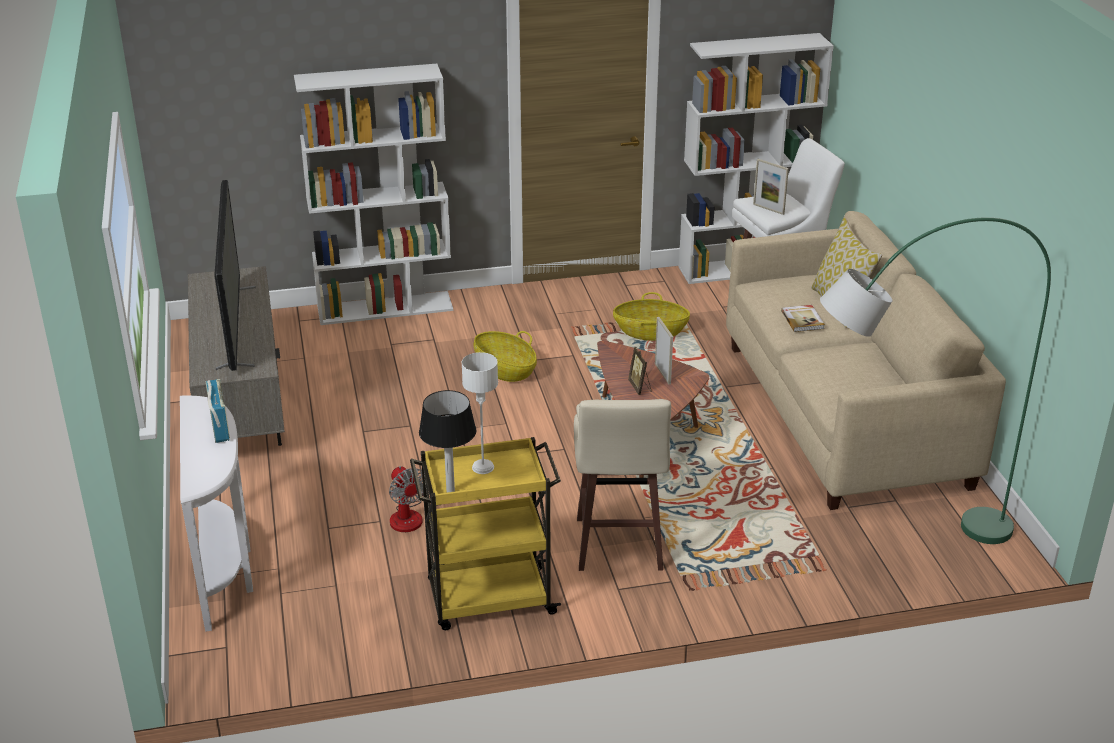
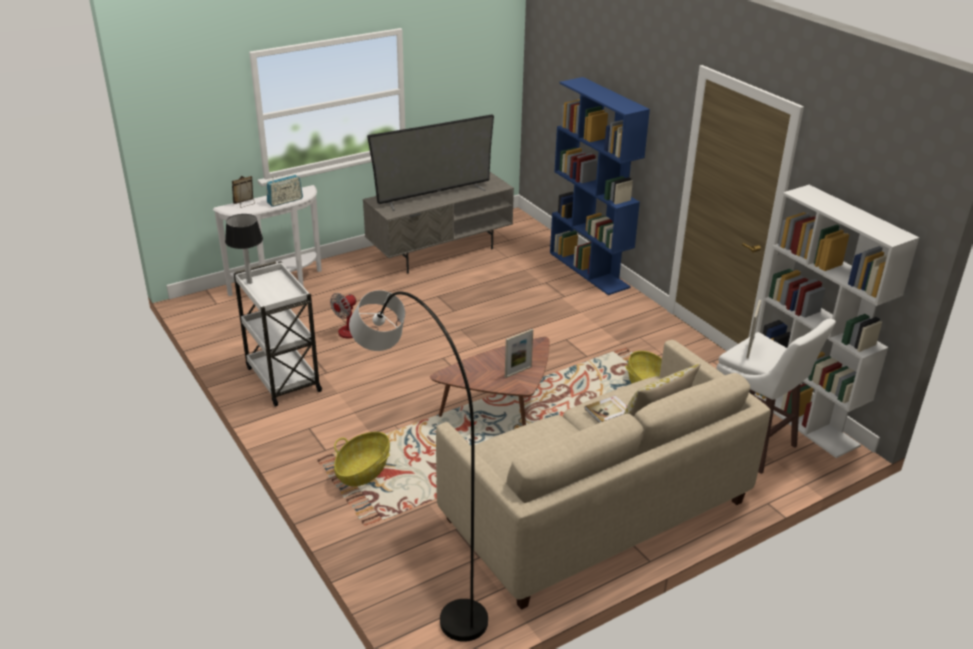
camera: 70 degrees right, 0 degrees up
(385, 308) = (589, 270): white bookcase -> blue bookcase
(483, 467) = (279, 287): white table lamp -> none
(488, 599) = (282, 378): yellow cart -> white cart
(505, 370) = (545, 331): basket -> basket (363, 471)
(618, 546) = (356, 419): beige stool -> none
(640, 387) = (492, 365): picture frame -> picture frame (245, 204)
(897, 541) = (420, 564): green floor lamp -> grey floor lamp

